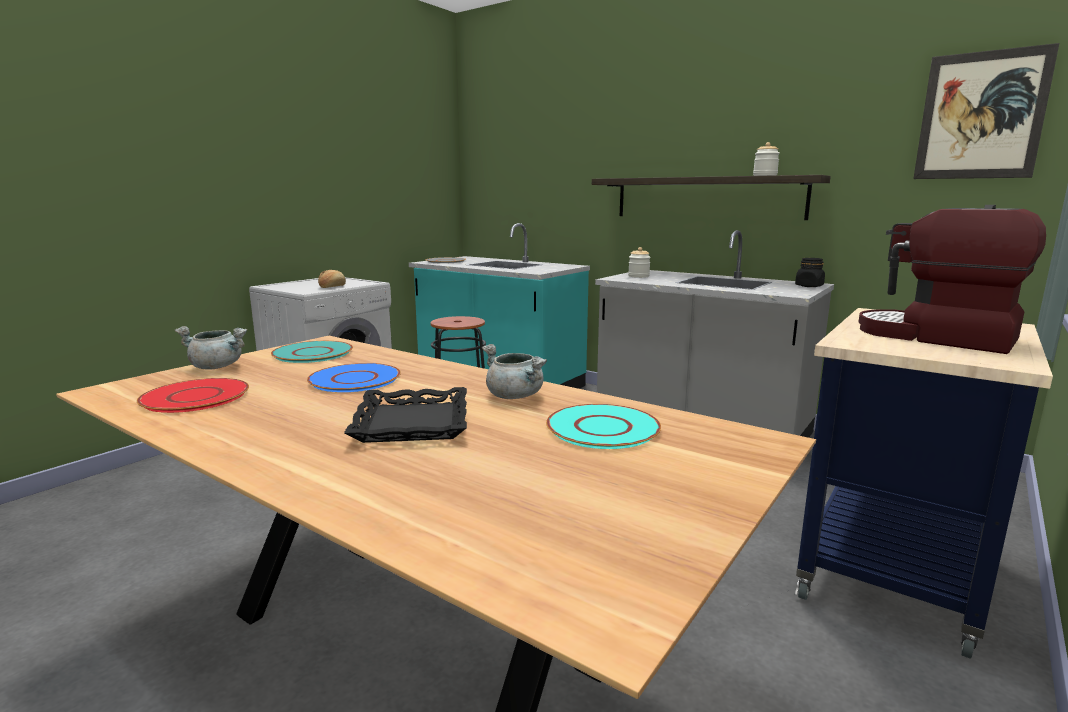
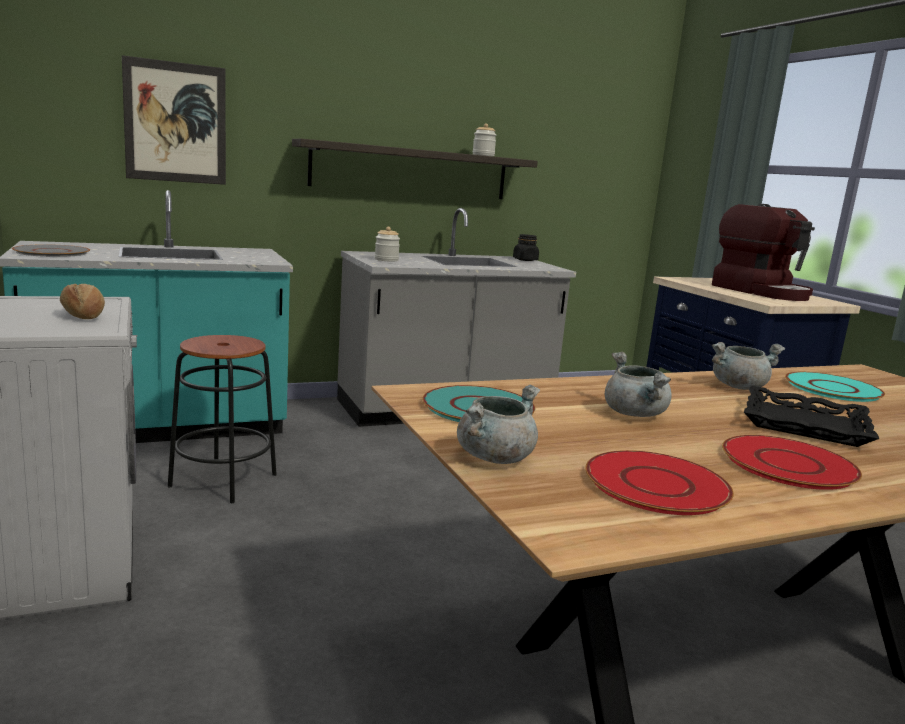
camera: 60 degrees left, 0 degrees up
(277, 423) = (789, 464): none -> red plate
(354, 379) = (635, 414): blue plate -> grey cooking pot
(937, 337) = (761, 292): coffee machine -> coffee machine turned 105 degrees counterclockwise
(981, 116) = (610, 125): picture -> picture (175, 123)

